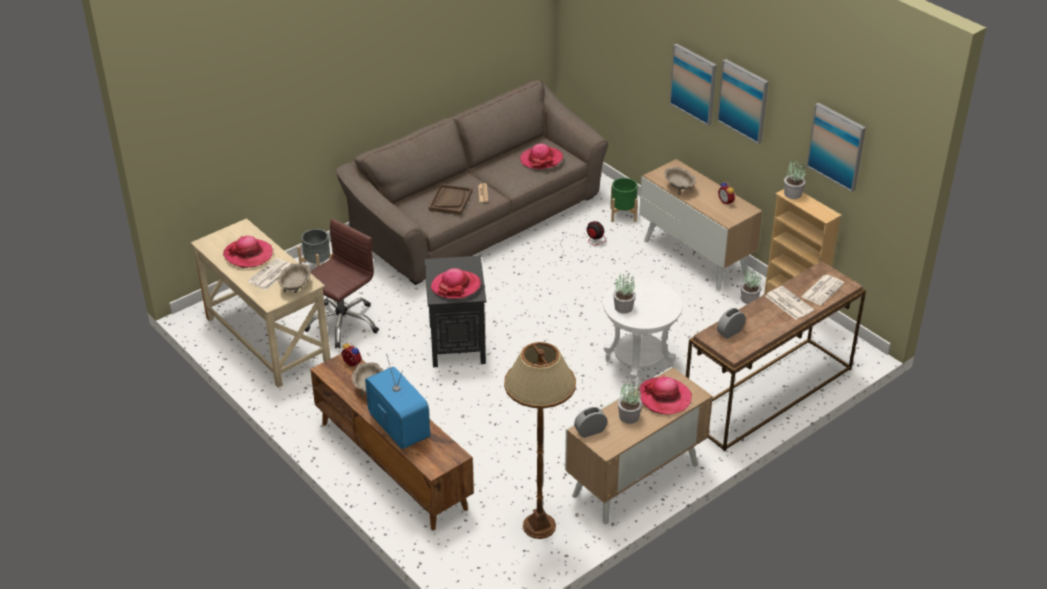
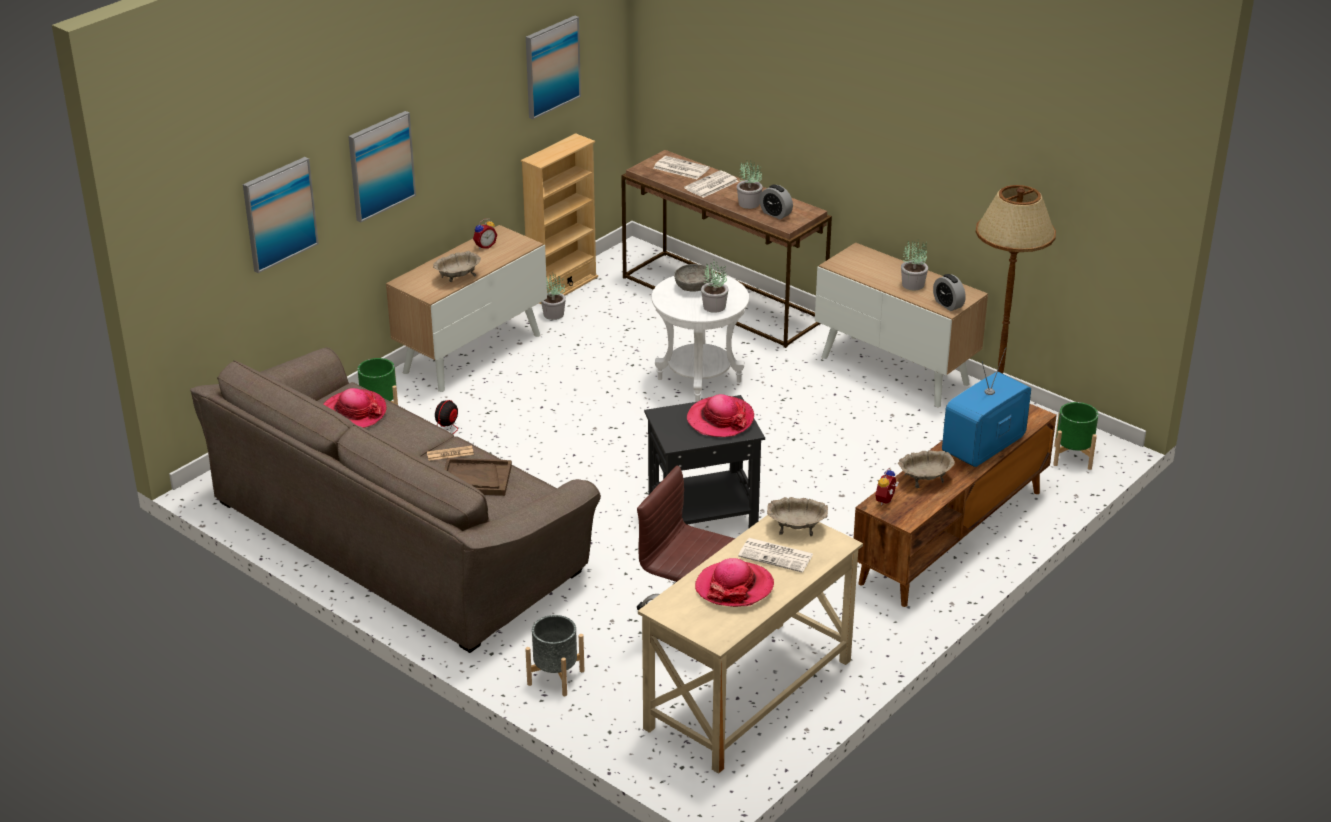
camera: 100 degrees left, 5 degrees down
(476, 565) = (1072, 457): none -> green planter
(657, 301) = (693, 287): none -> grey bowl
(664, 397) = (872, 267): hat -> none
(743, 100) = (445, 121): picture -> picture (279, 214)
(792, 194) = (540, 158): potted plant -> potted plant (748, 204)

